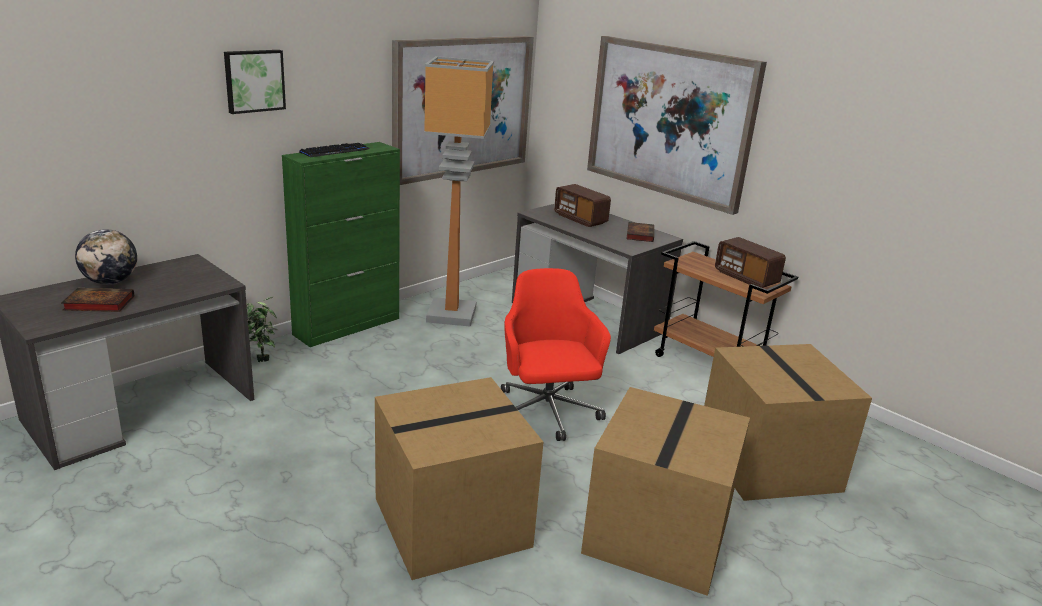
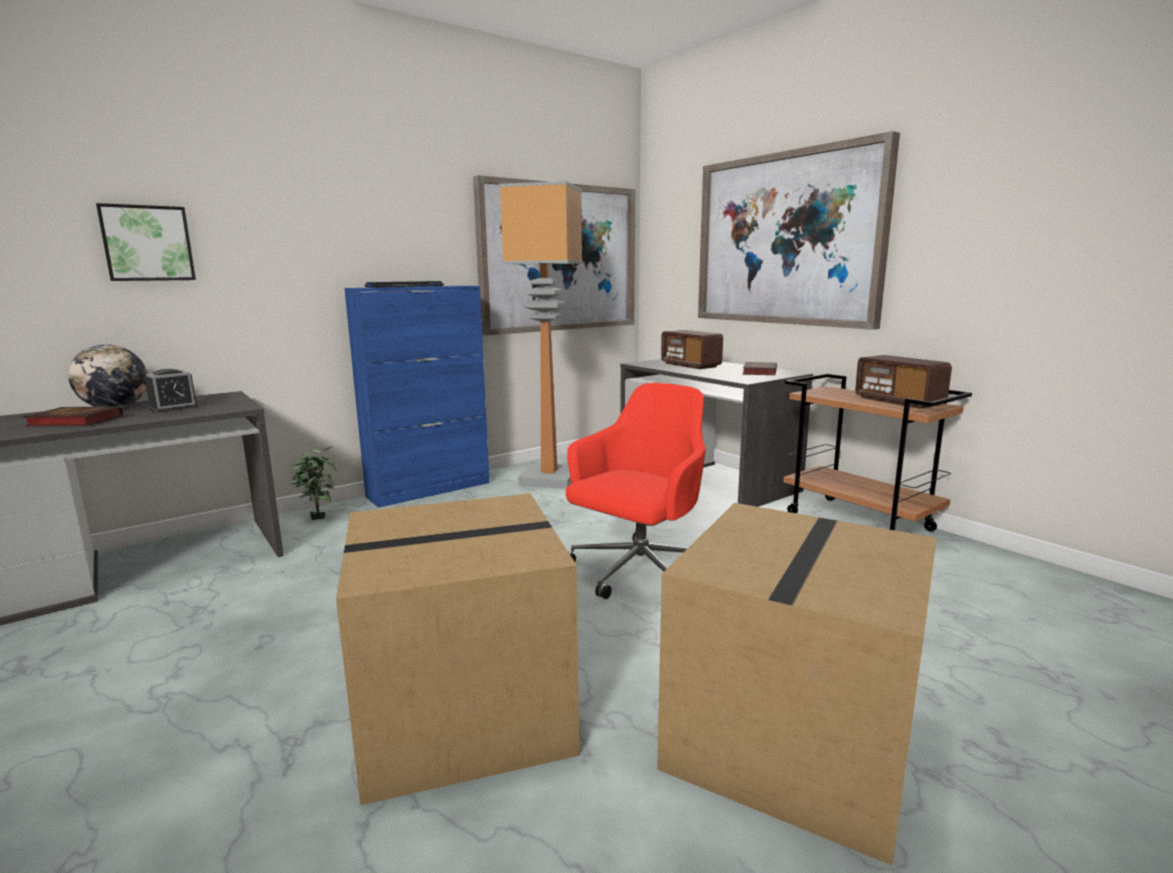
camera: 10 degrees right, 10 degrees down
(164, 283) = (173, 408): none -> alarm clock
(254, 80) = (308, 202): picture -> picture (147, 243)
(348, 326) = (430, 489): green cabinet -> blue cabinet
(546, 414) = (638, 573): red office chair -> red office chair turned 45 degrees clockwise
(770, 464) = (968, 638): cardboard box -> none

